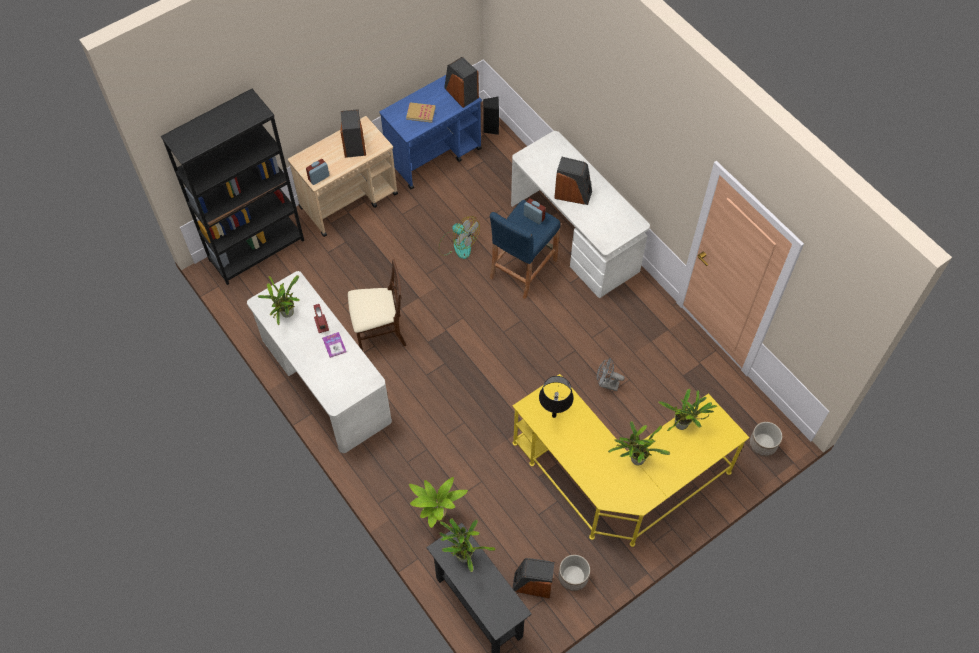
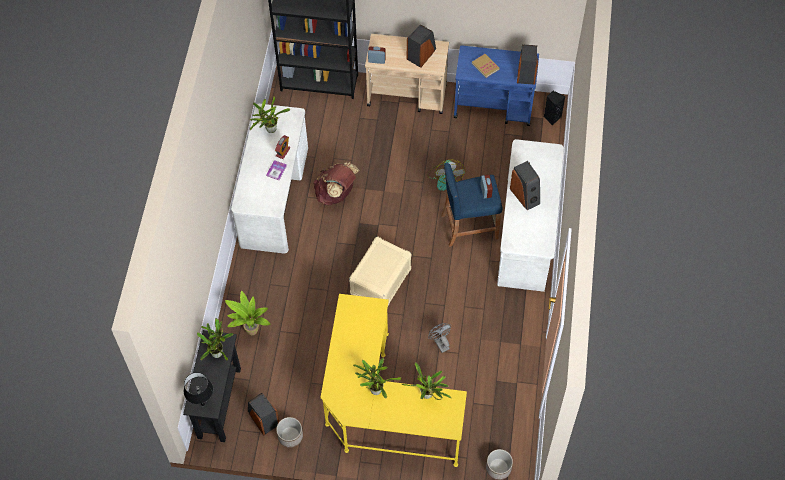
camera: 45 degrees right, 0 degrees up
(379, 333) = (336, 194): beige chair -> brown backpack
(501, 376) = (381, 282): none -> beige storage box
(554, 416) = (356, 321): black table lamp -> black table lamp (203, 404)

